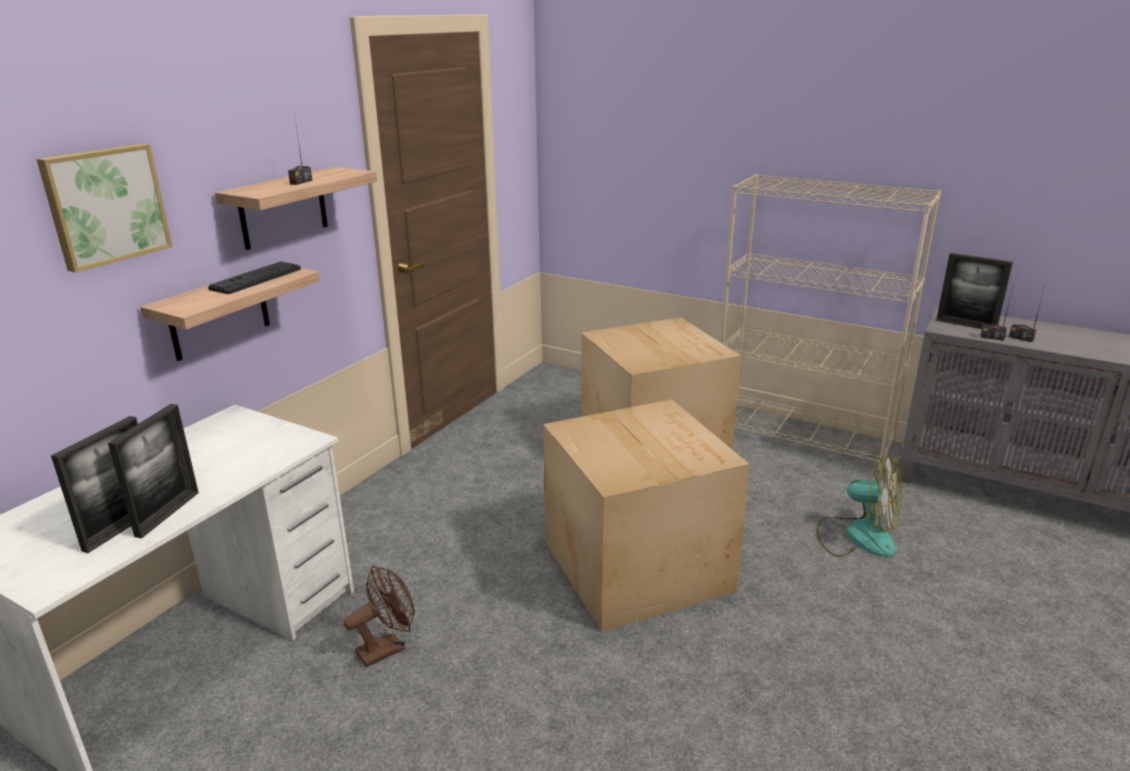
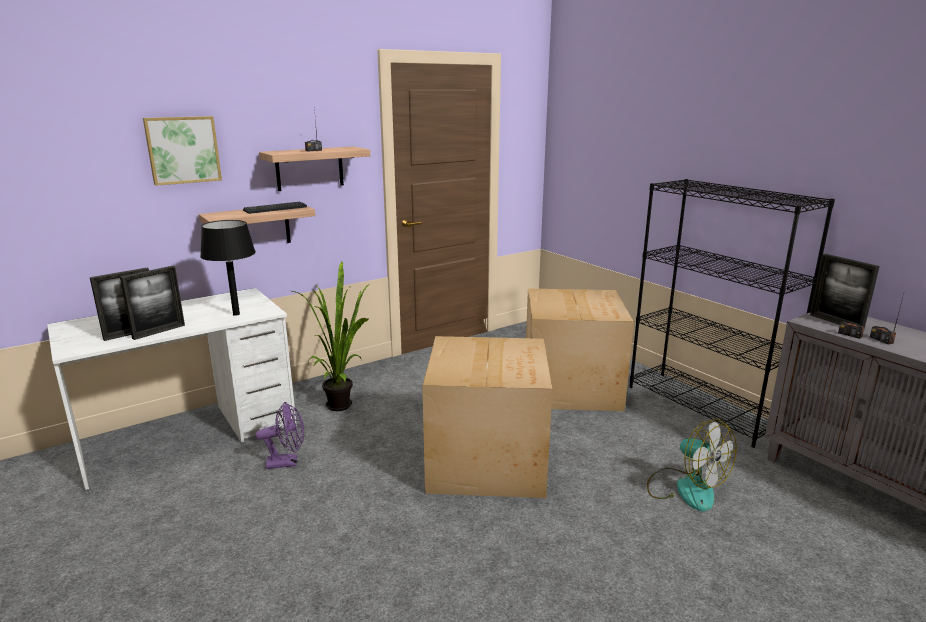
camera: 25 degrees right, 5 degrees down
(261, 455) = (236, 314): none -> black table lamp
(387, 648) = (287, 462): brown fan -> purple fan
(391, 540) = (343, 403): none -> potted plant
(803, 436) = (704, 407): beige bookcase -> black bookcase

